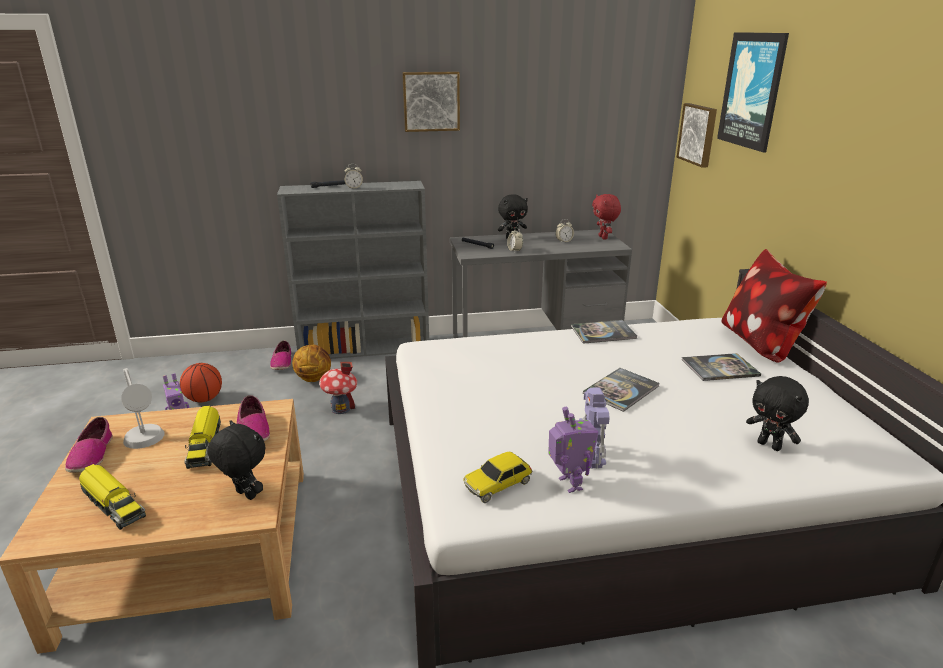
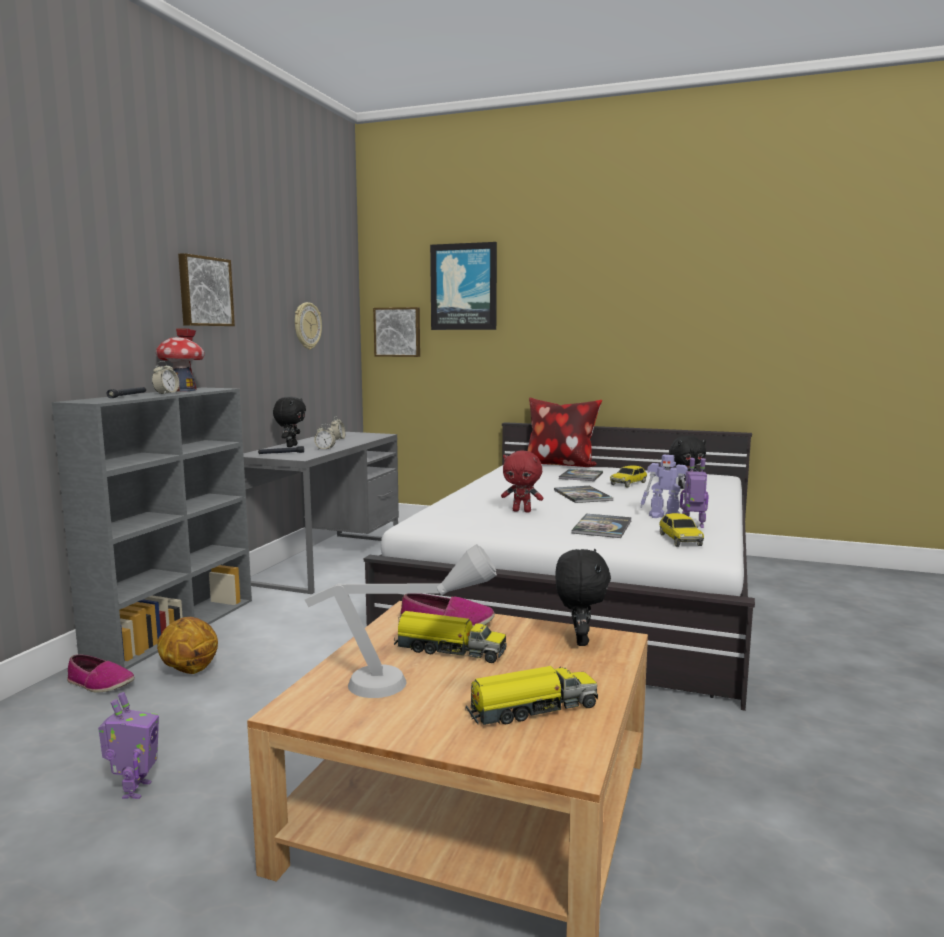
camera: 60 degrees left, 15 degrees down
(92, 455) = (380, 721): shoe -> none
(204, 399) = (90, 759): basketball -> none
(244, 495) = (579, 640): black plush toy -> black plush toy turned 120 degrees clockwise
(341, 408) = (293, 668): toy house -> toy house (183, 390)
(575, 125) = (306, 326): none -> wall clock
(603, 332) = (485, 483): book -> book (602, 527)
(604, 237) = (356, 433): red plush toy -> red plush toy (522, 511)
(730, 403) = (628, 483): none -> toy car

